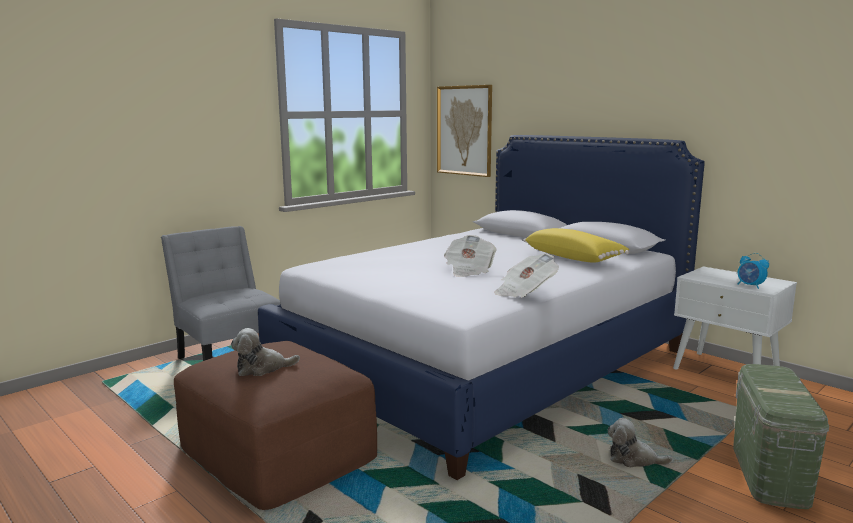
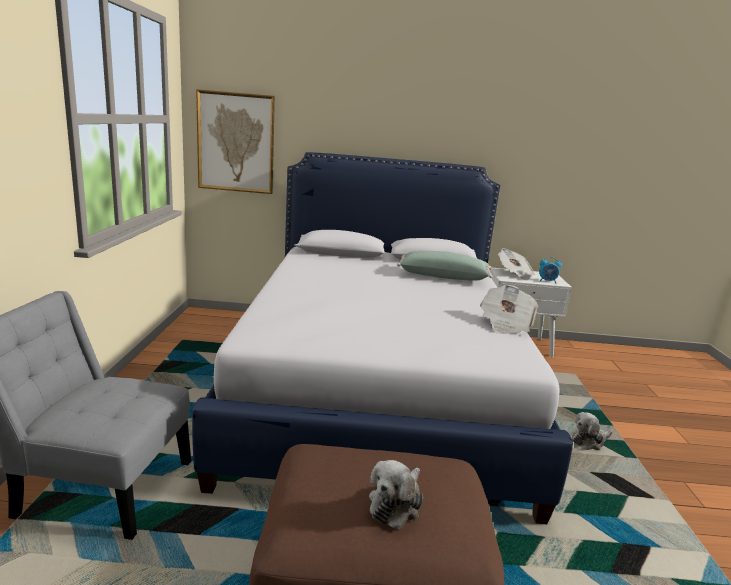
camera: 45 degrees left, 5 degrees up
(469, 270) = (411, 308): newspaper -> newspaper (514, 274)
(574, 258) = (443, 276): yellow pillow -> green pillow
(770, 473) = (647, 419): green storage box -> none

